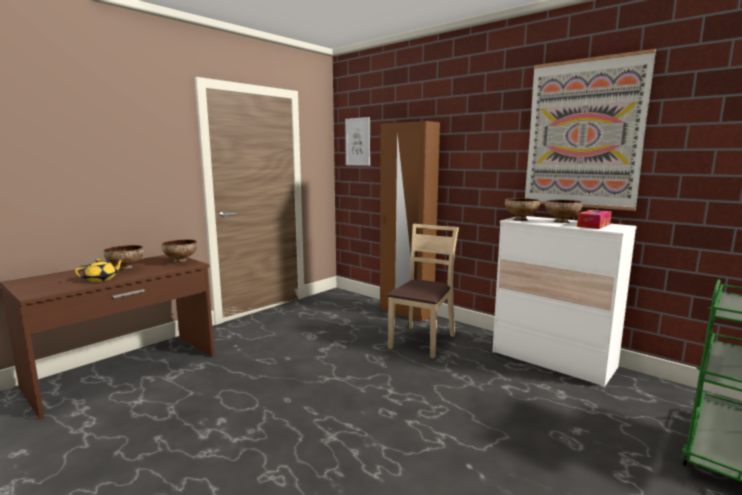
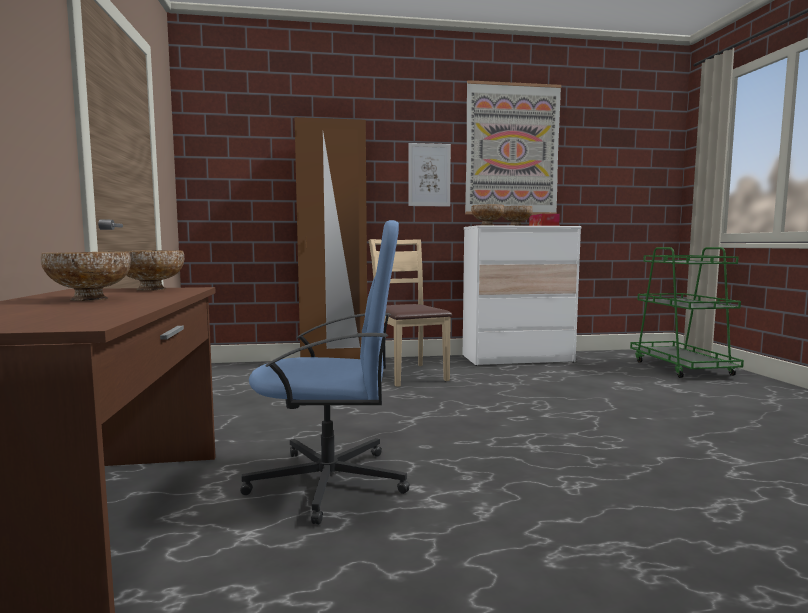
camera: 50 degrees left, 5 degrees down
(101, 279) = (120, 306): yellow teapot -> none
(208, 395) = (331, 482): none -> blue office chair
(357, 142) = (226, 142): picture -> picture (429, 175)

